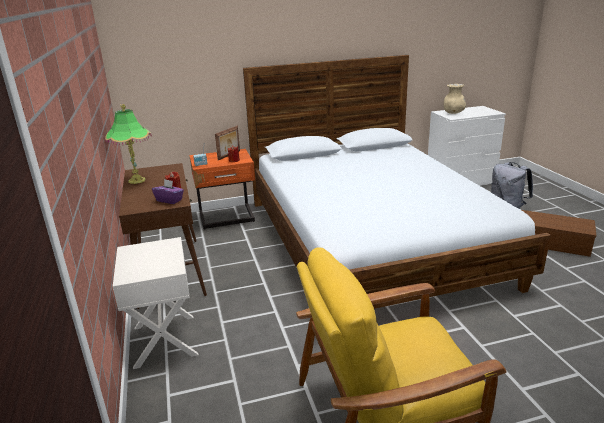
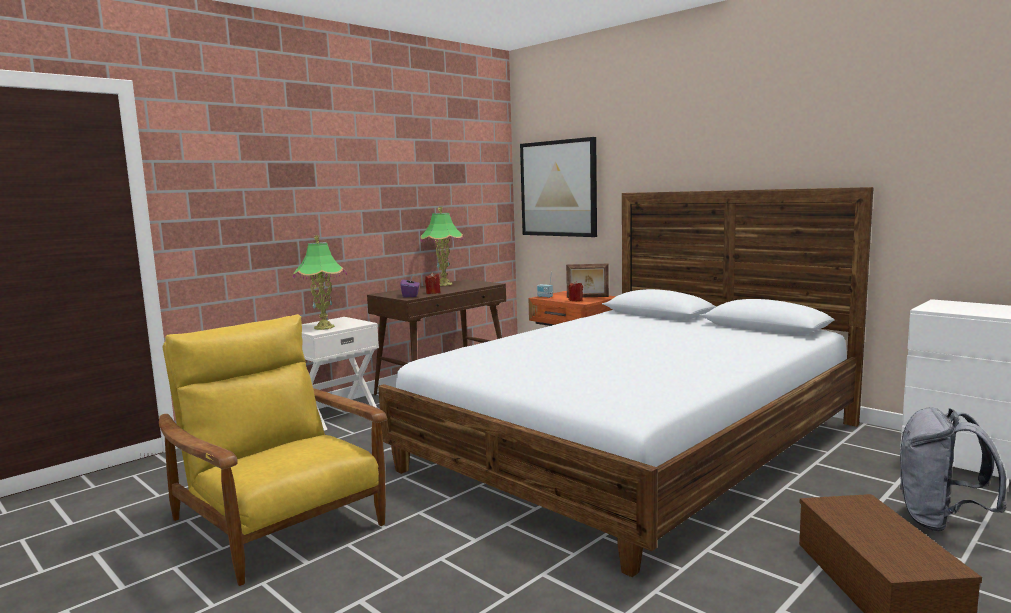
camera: 60 degrees right, 15 degrees down
(158, 263) = (324, 327): none -> table lamp
(167, 67) = (558, 188): none -> picture
(453, 113) = (958, 306): beige vase -> none

